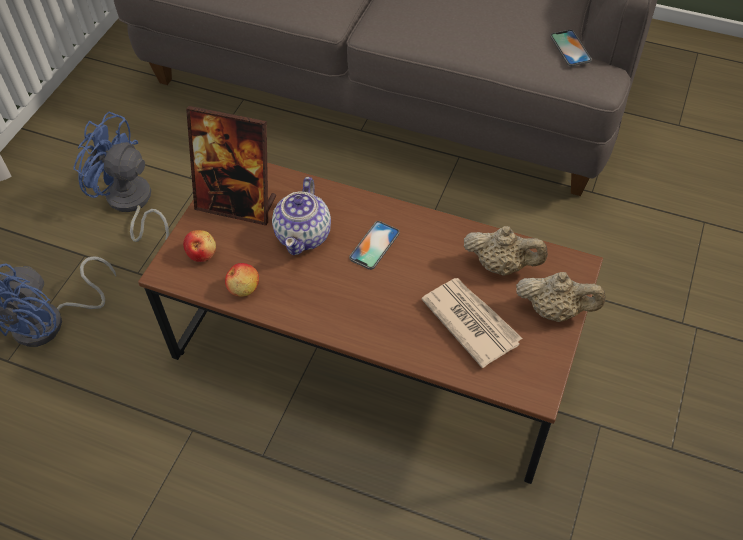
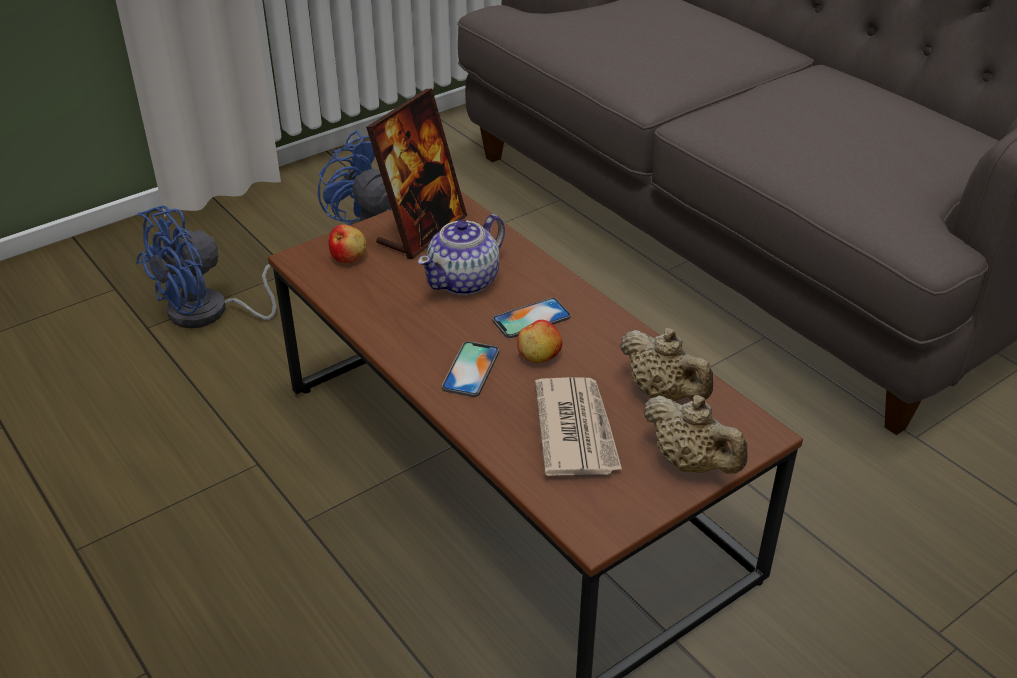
camera: 30 degrees right, 15 degrees down
(237, 204) = (421, 231): picture frame -> picture frame turned 105 degrees counterclockwise
(244, 288) = (361, 301): apple -> apple (539, 356)
(570, 48) = (918, 207): phone -> phone (471, 369)

